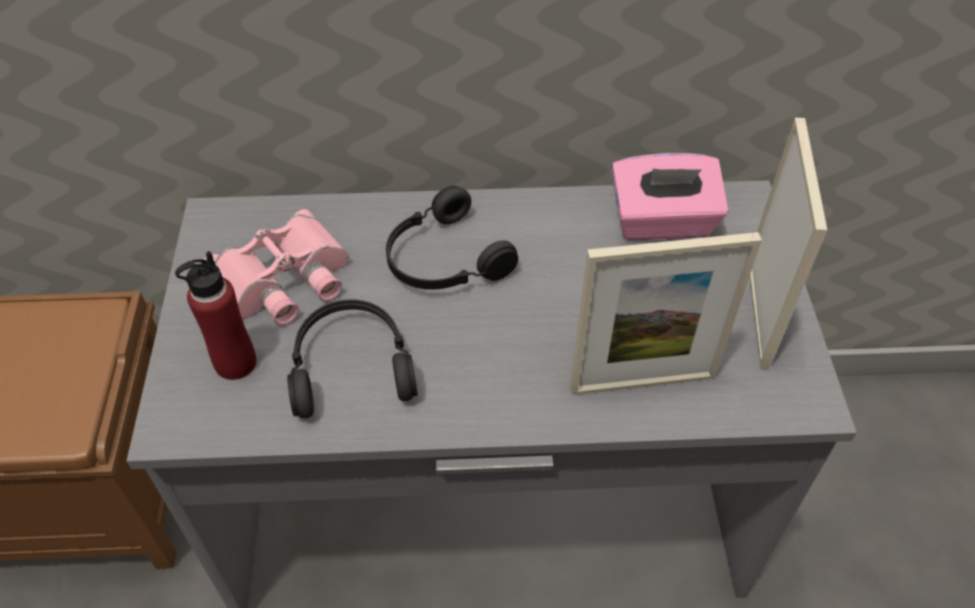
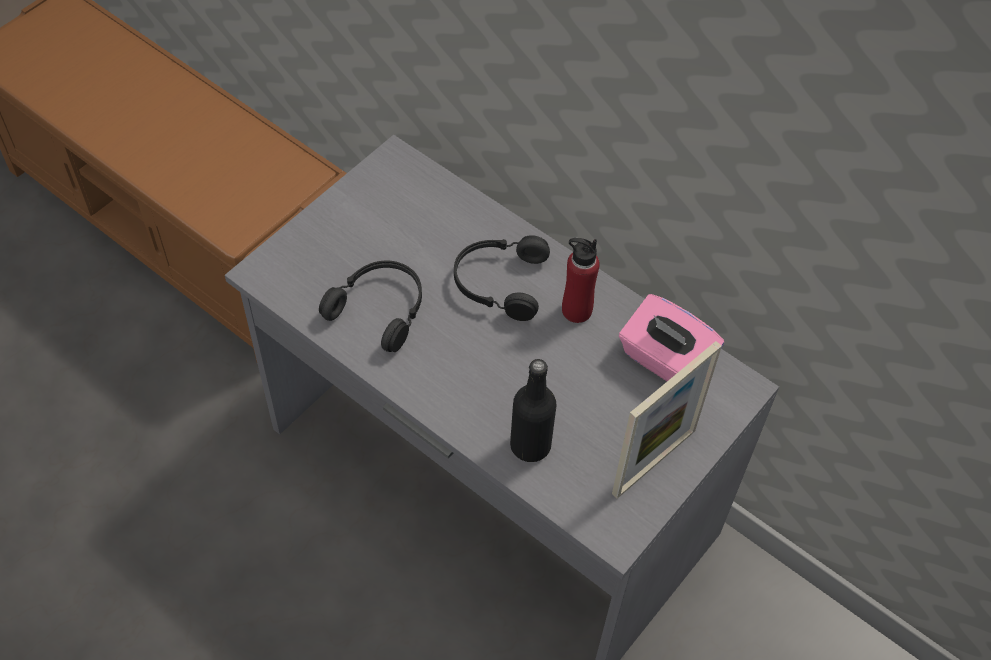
camera: 40 degrees right, 5 degrees up
(235, 363) = (323, 260): red bottle -> red bottle (576, 310)
(284, 280) = (396, 228): pink binoculars -> none
(642, 383) = (530, 445): picture frame -> black bottle

